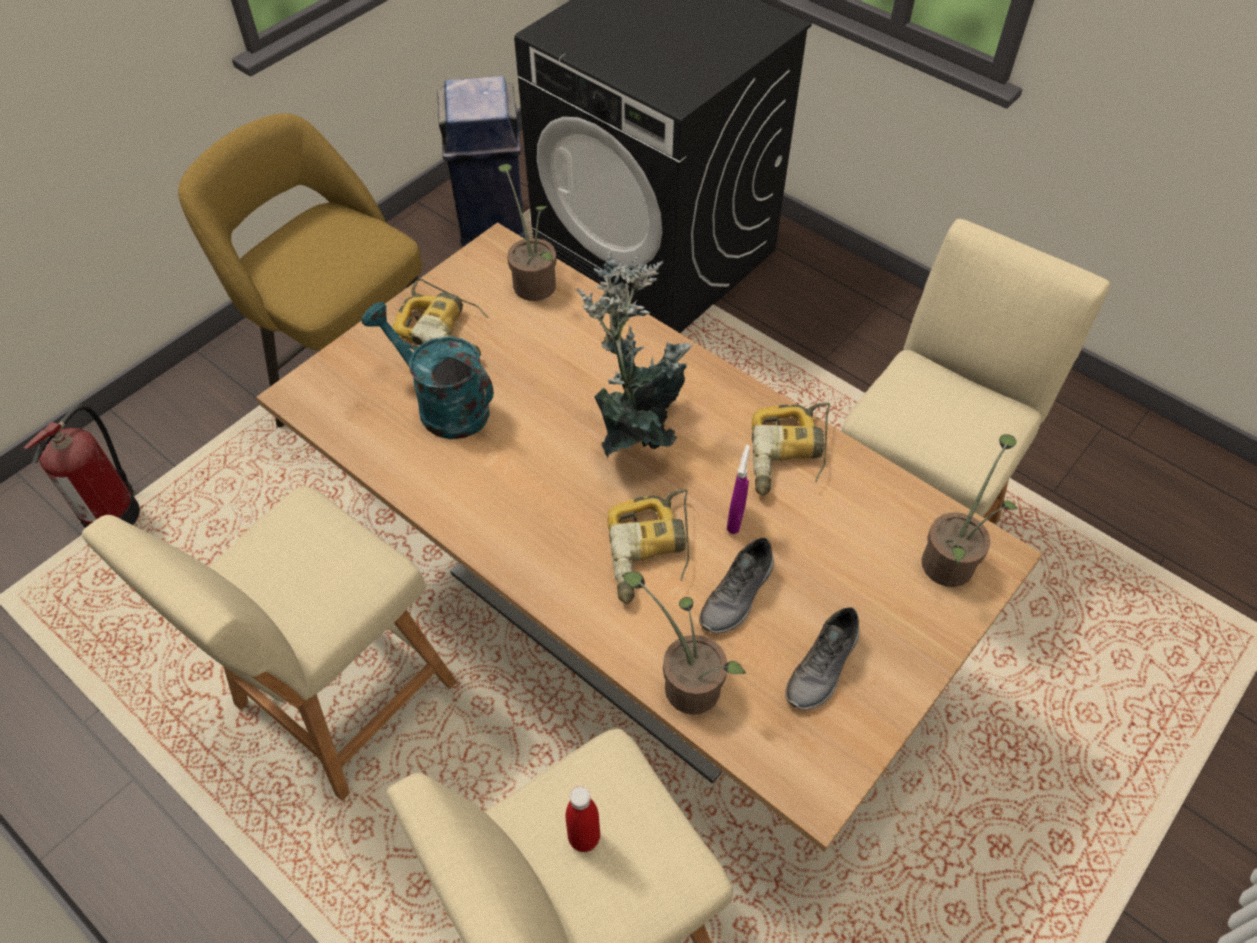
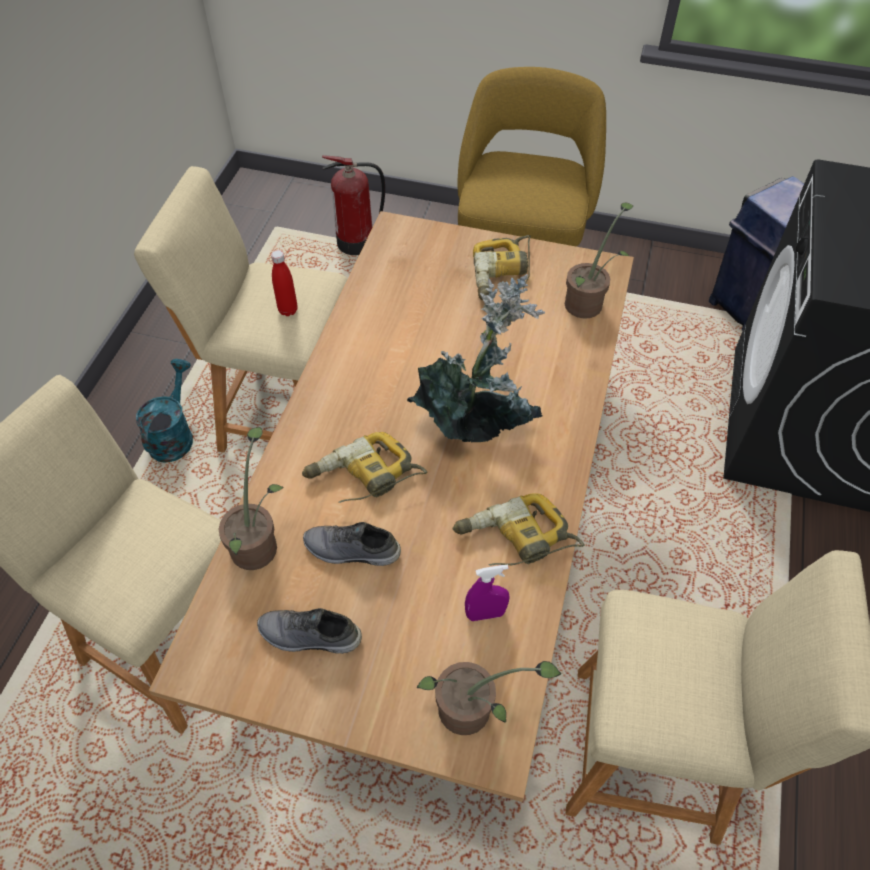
camera: 65 degrees right, 0 degrees up
(442, 405) = (430, 302): turquoise watering can -> turquoise watering can (174, 436)
(584, 838) = (131, 538): red bottle -> red bottle (288, 310)
(735, 519) = (426, 523): purple spray bottle -> purple spray bottle (485, 614)

